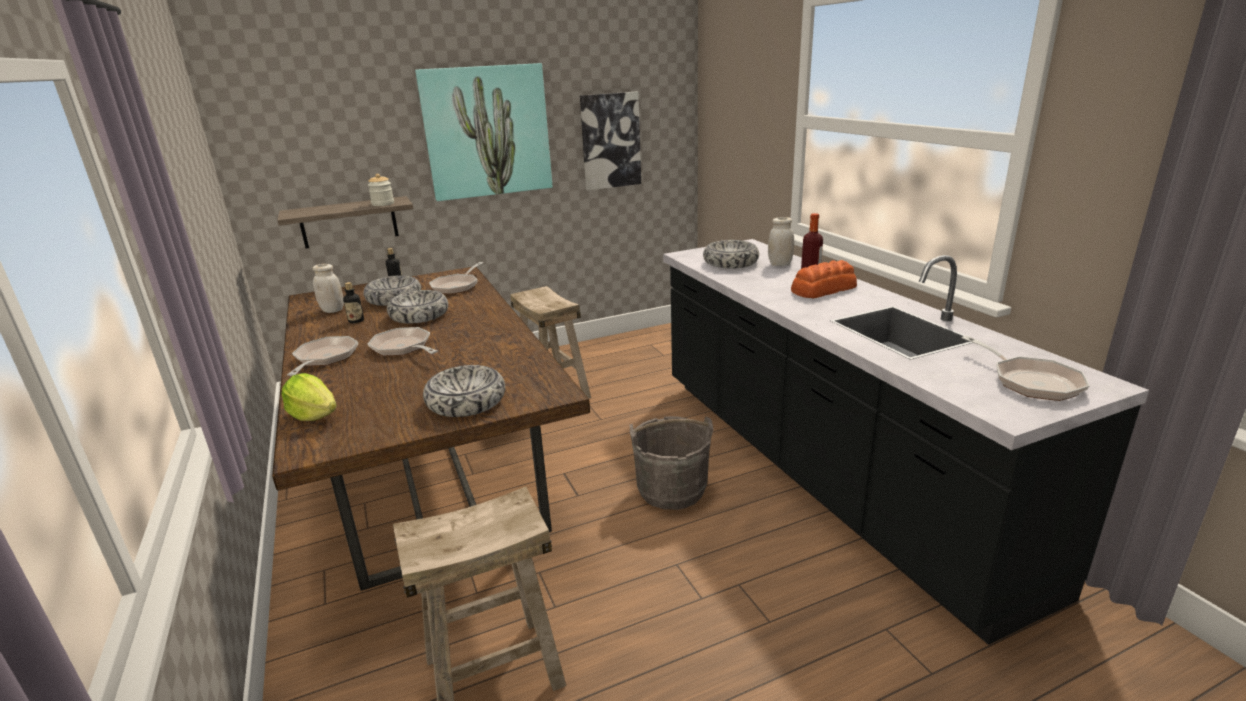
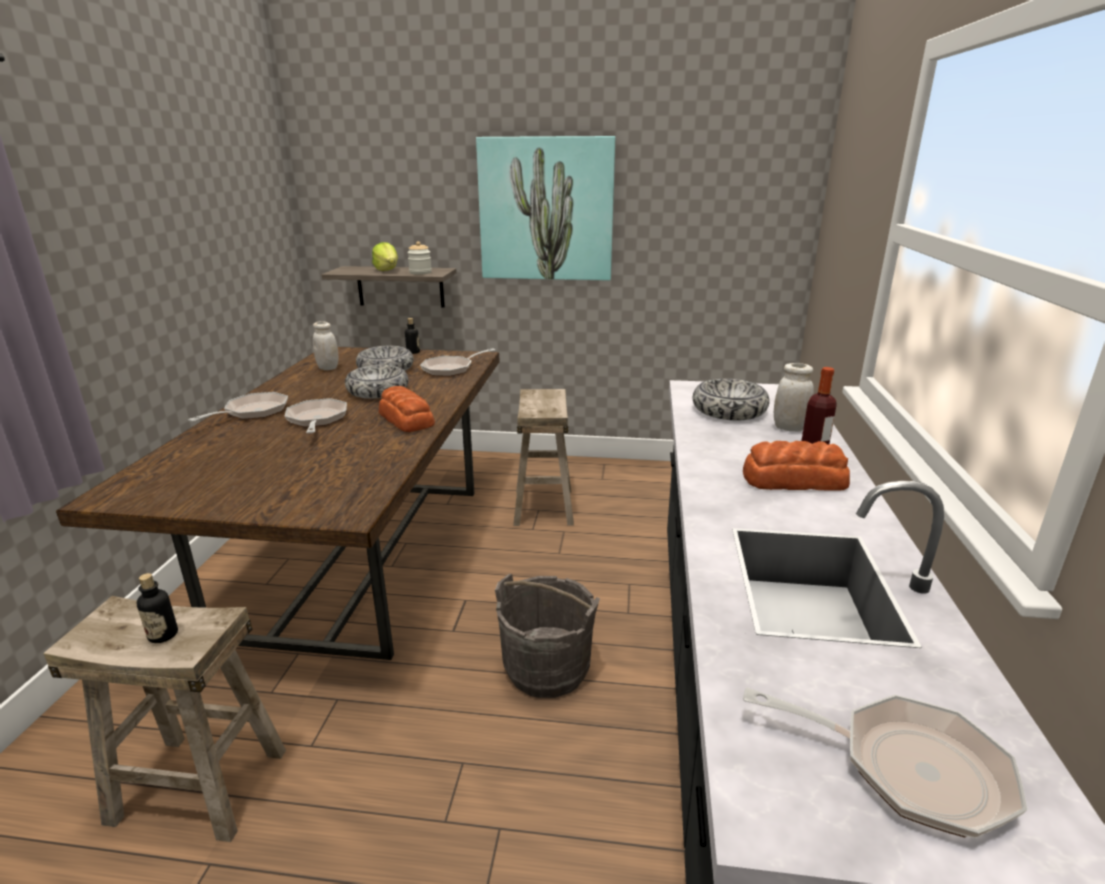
camera: 30 degrees right, 0 degrees up
(314, 415) = (162, 464): lettuce -> lettuce (387, 270)
(356, 321) = (327, 383): bottle -> bottle (163, 635)
(466, 402) = (272, 493): bowl -> none
(484, 327) = (406, 419): none -> bread
(610, 141) = (693, 234): picture -> none
(1030, 381) = (907, 768): frying pan -> frying pan turned 75 degrees counterclockwise

